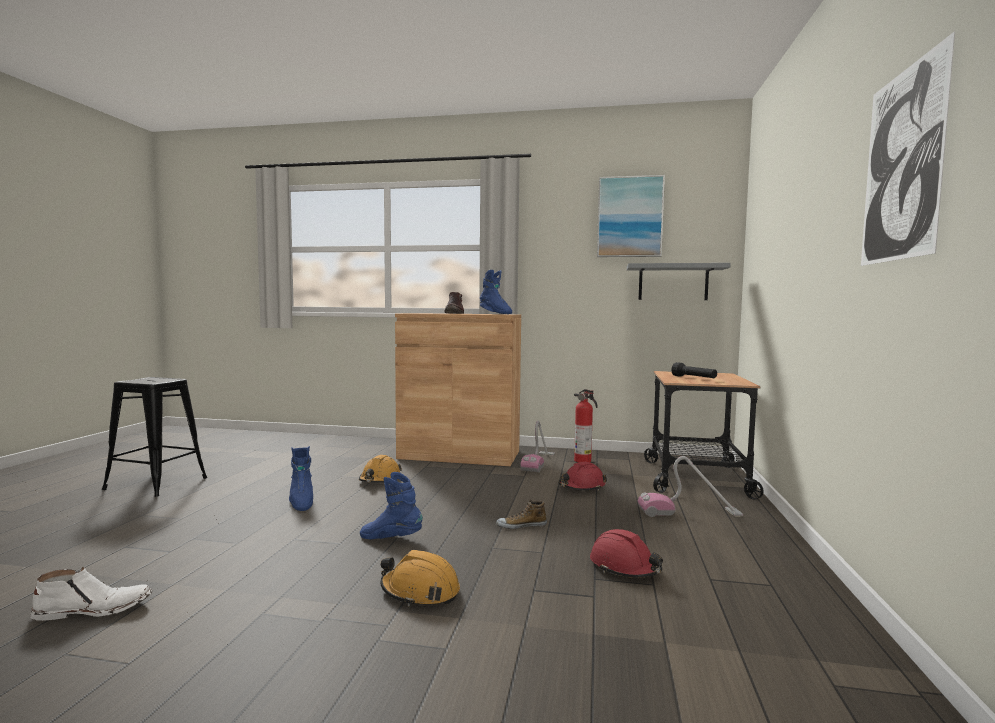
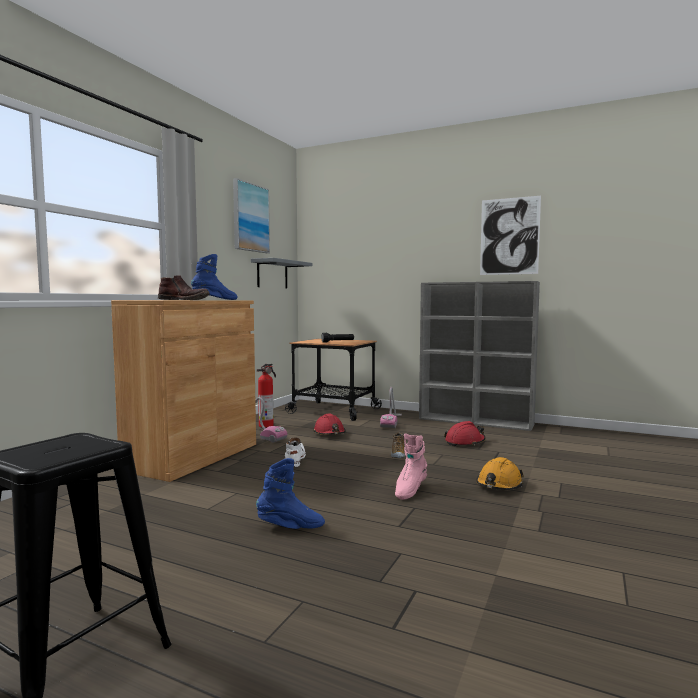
camera: 75 degrees left, 0 degrees up
(94, 609) = (553, 609): white boot -> white boot (294, 459)
(380, 480) = (245, 490): orange hard hat -> none
(391, 539) = (410, 490): blue boot -> pink boot
(795, 578) = (476, 421): none -> grey bookcase

